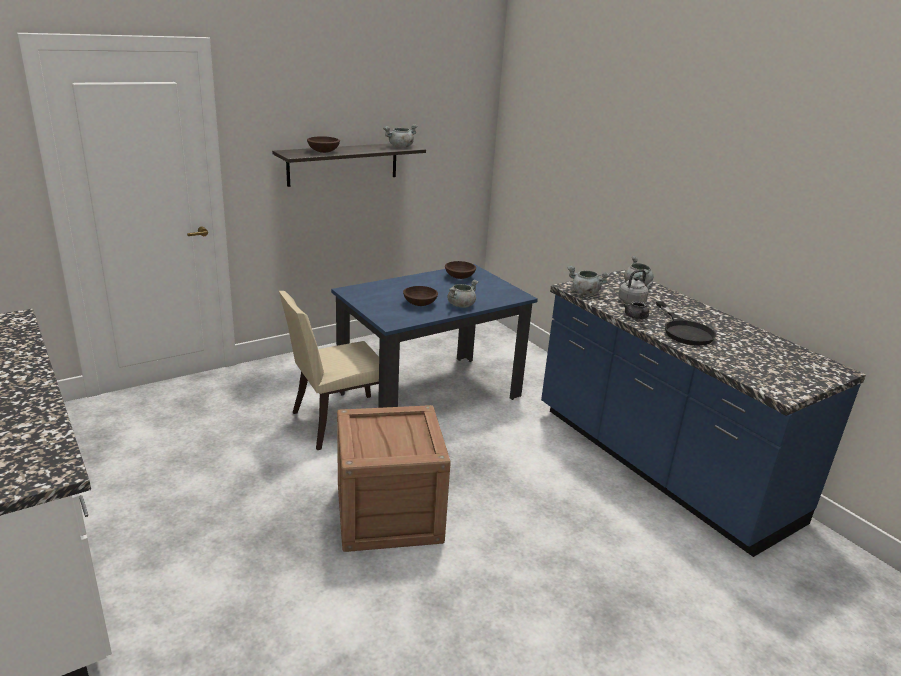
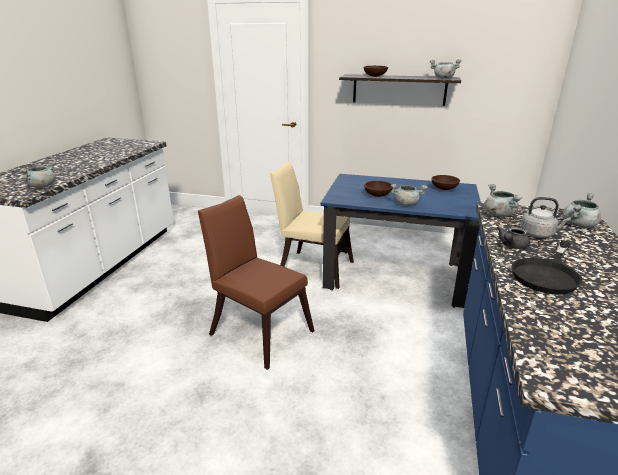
camera: 50 degrees right, 0 degrees up
(44, 449) = (42, 186): none -> grey cooking pot
(388, 514) = (258, 329): crate -> brown chair

